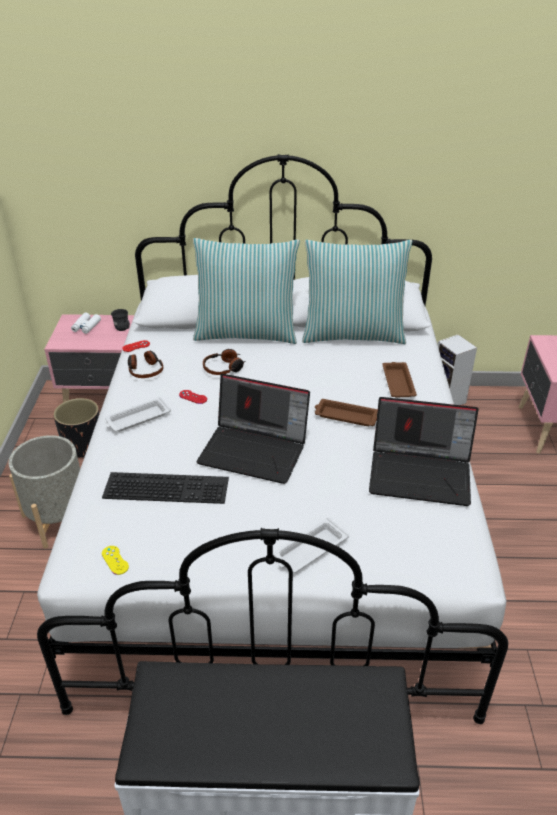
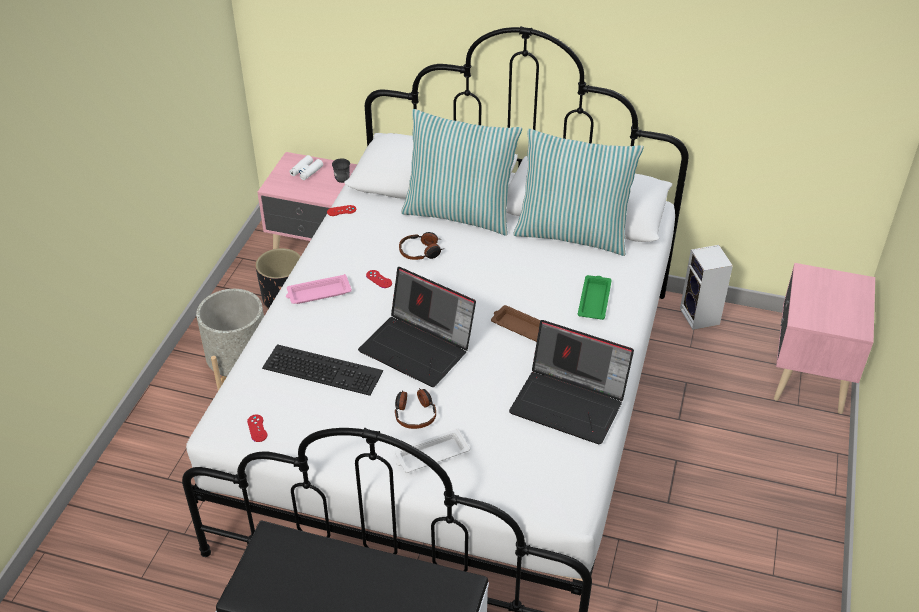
camera: 15 degrees right, 5 degrees up
(115, 560) = (257, 428): yellow game controller -> red game controller
(137, 419) = (318, 293): white tray -> pink tray
(145, 370) = (342, 240): headphones -> headphones (415, 413)
(398, 382) = (594, 300): brown tray -> green tray

